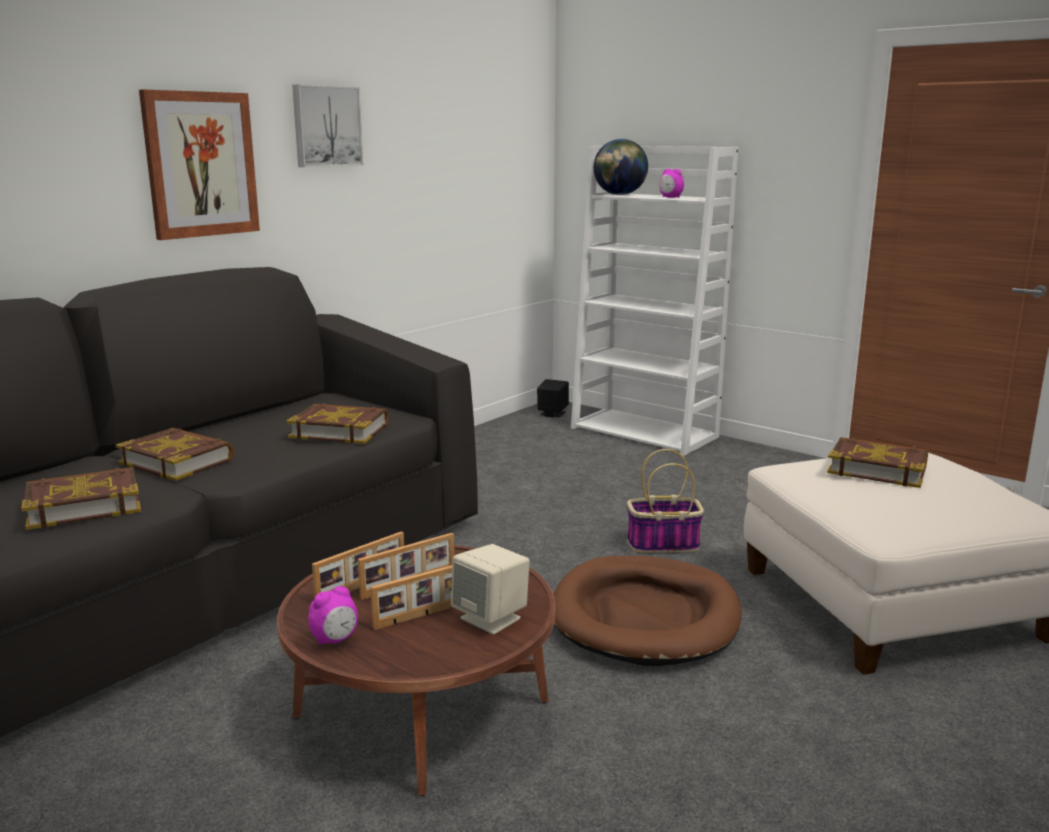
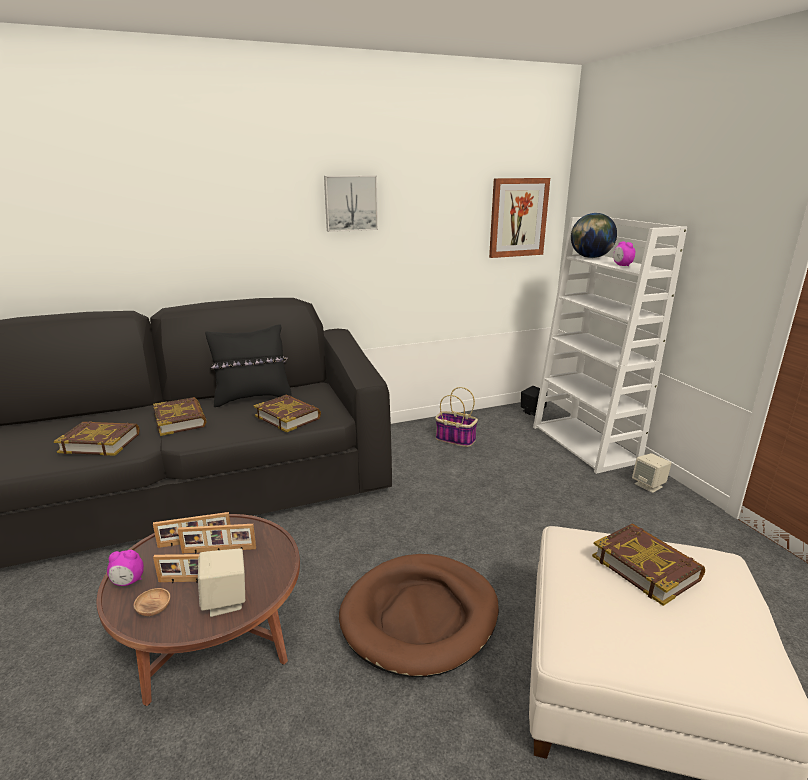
camera: 30 degrees right, 5 degrees up
(201, 164) = (252, 230): picture -> picture (518, 217)
(245, 423) = (253, 398): none -> black pillow
(411, 651) = (154, 609): none -> brown bowl
(662, 544) = (497, 553): basket -> basket (454, 439)
(744, 454) = (649, 485): none -> beige speaker

